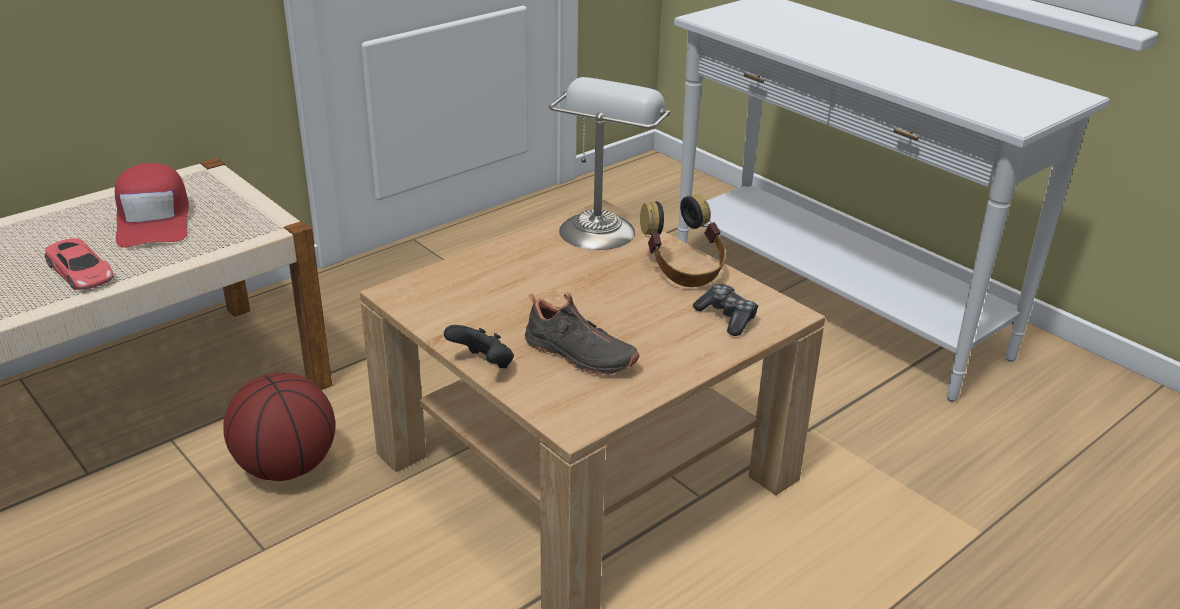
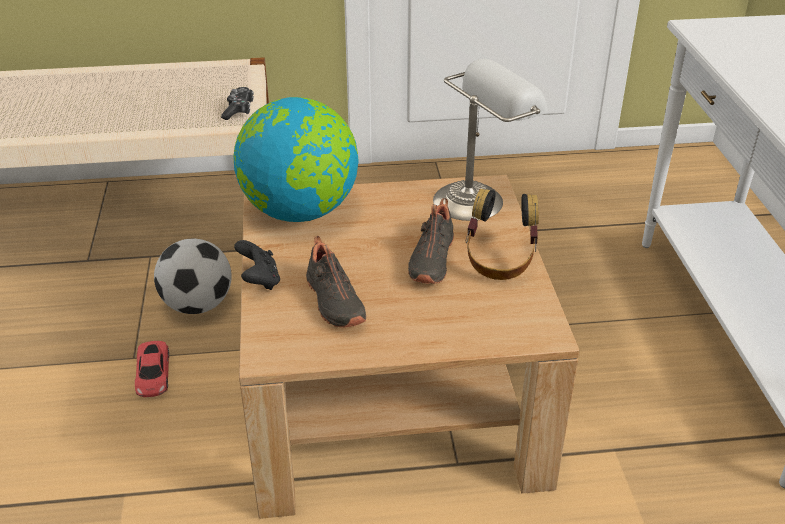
camera: 35 degrees right, 5 degrees up
(81, 272) = (98, 118): red toy car -> red toy car (153, 374)
(154, 219) = (177, 93): red cap -> none
(287, 466) = (198, 305): basketball -> football
(446, 291) = (300, 212): none -> globe
(623, 290) = (430, 260): none -> black shoe
(727, 317) = (488, 316): game controller -> game controller (238, 110)

